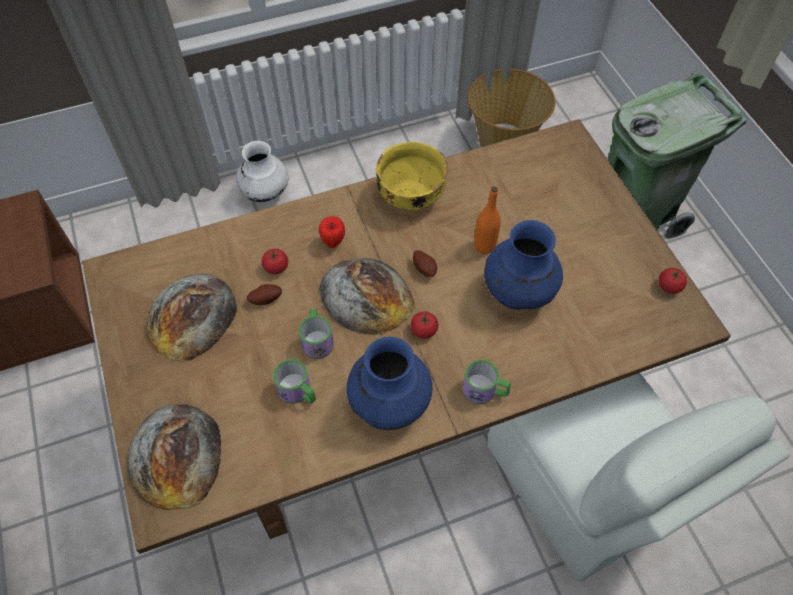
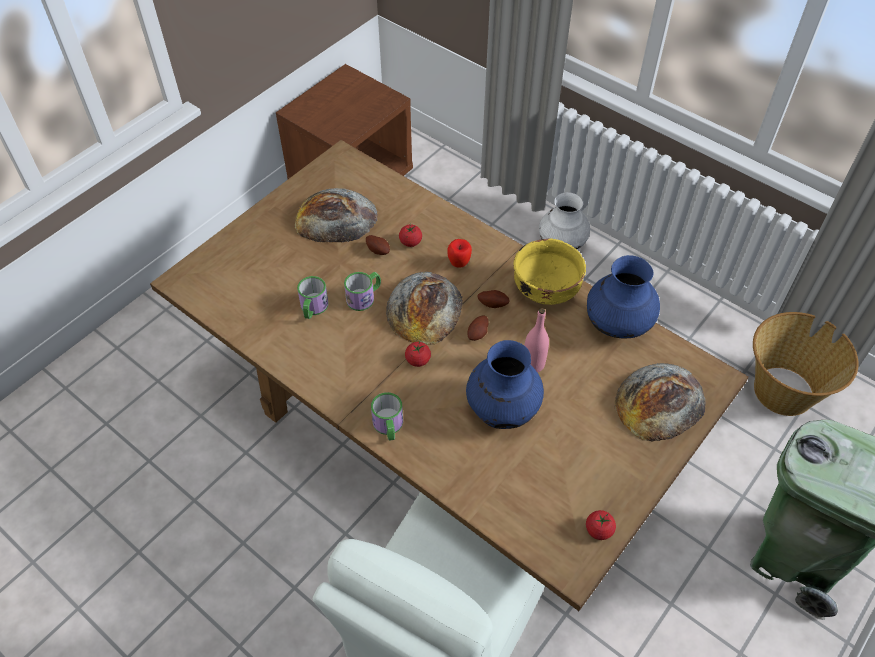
camera: 60 degrees right, 5 degrees down
(176, 455) = (225, 267): bread -> bread (660, 402)
(389, 403) = (338, 367): blue vase -> blue vase (617, 325)
(398, 240) = (493, 303): none -> potato
(484, 246) = (533, 365): orange bottle -> pink bottle

